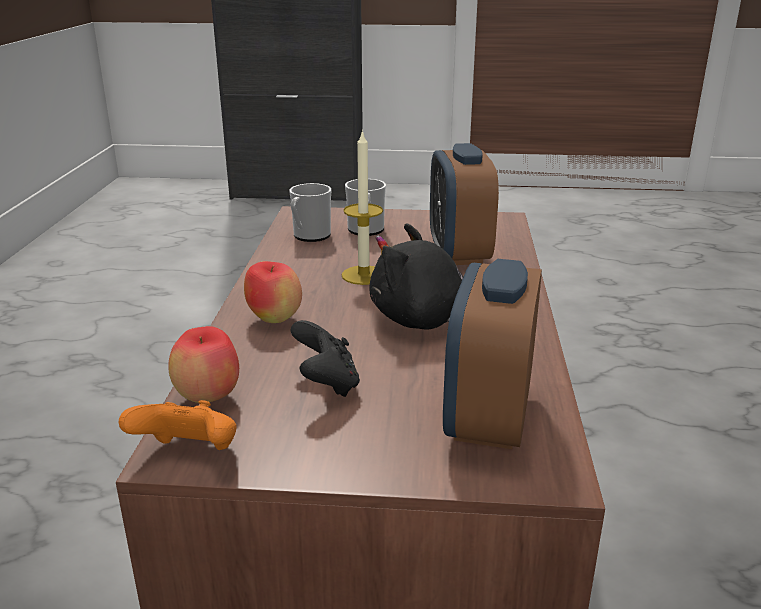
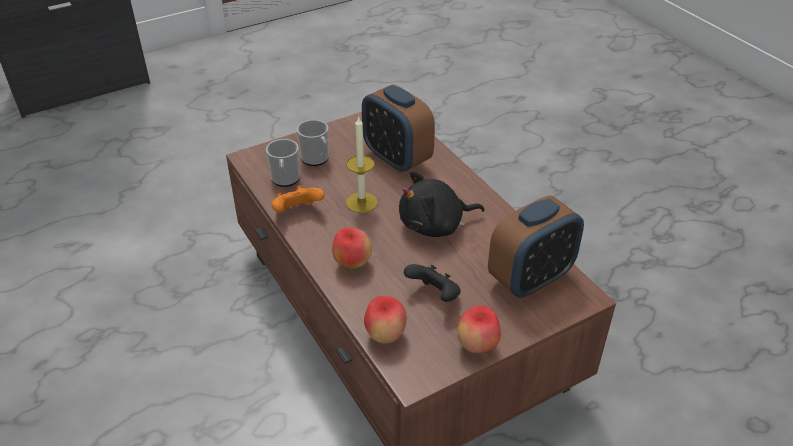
camera: 35 degrees left, 15 degrees up
(189, 454) = (421, 373): orange game controller -> orange game controller (297, 212)
(305, 460) = (477, 346): none -> apple
(488, 419) = (530, 279): alarm clock -> alarm clock turned 105 degrees counterclockwise

